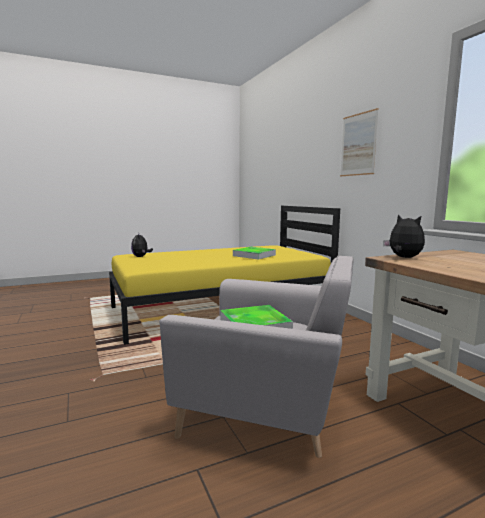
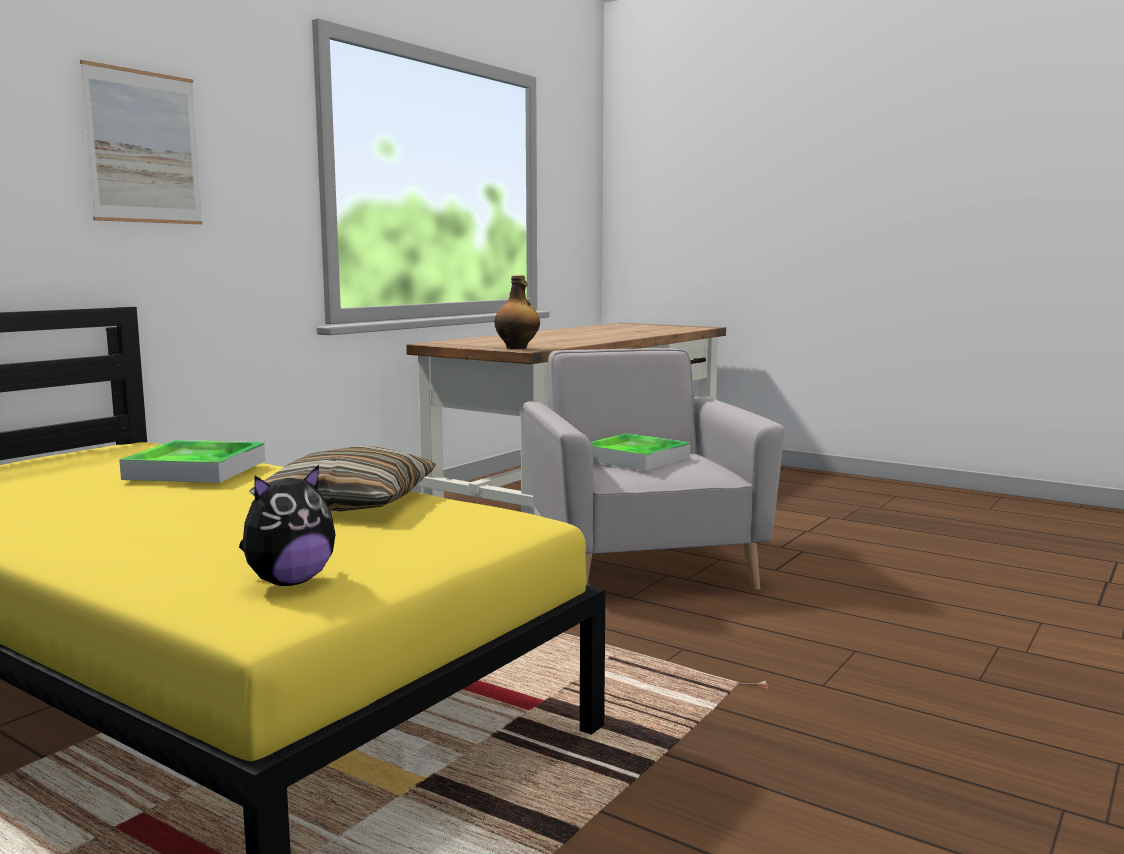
camera: 120 degrees left, 0 degrees up
(193, 262) = (349, 502): none -> pillow
(403, 258) = (517, 348): plush toy -> bottle

